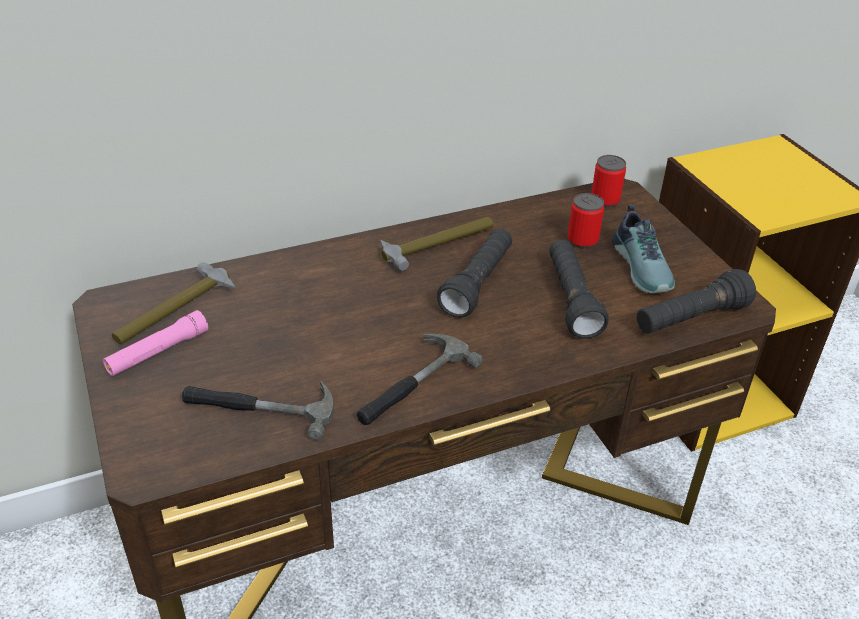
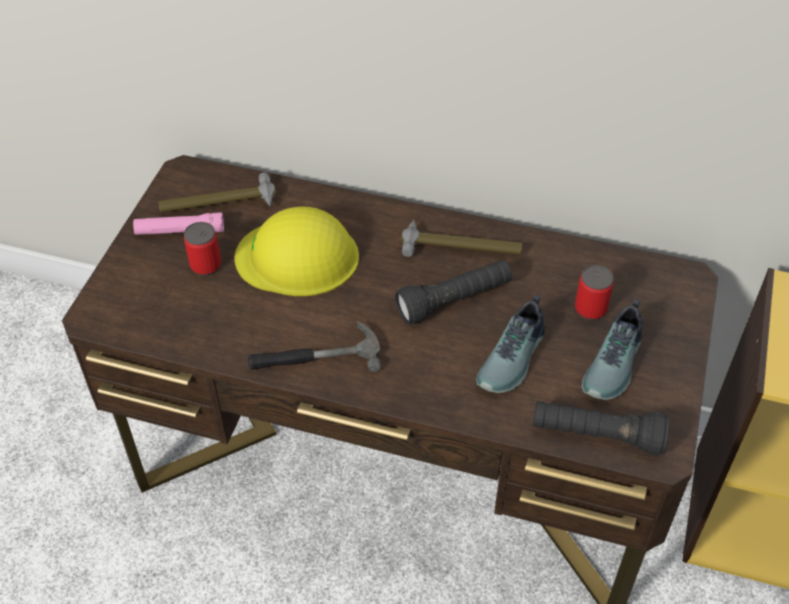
camera: 40 degrees right, 10 degrees up
(259, 407) = (200, 312): hammer -> none
(304, 317) = (298, 257): none -> yellow hard hat
(571, 300) = (514, 358): black flashlight -> shoe
(605, 200) = (660, 280): can -> can (205, 265)

